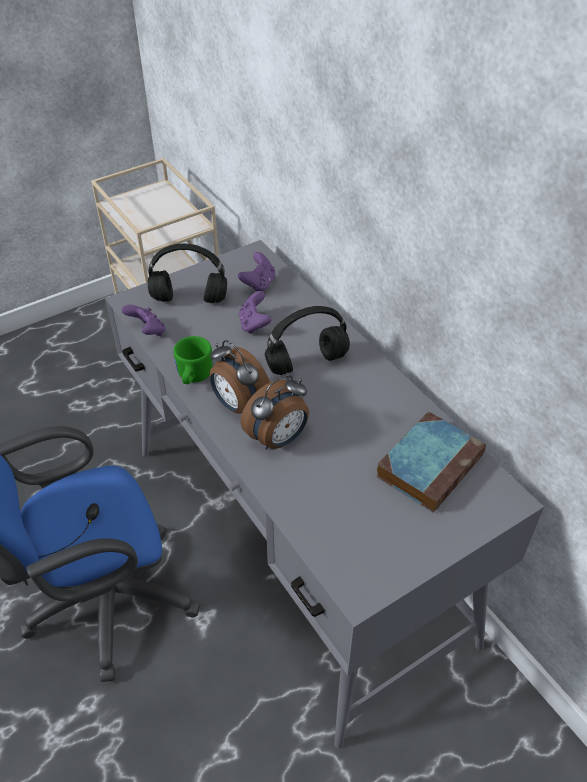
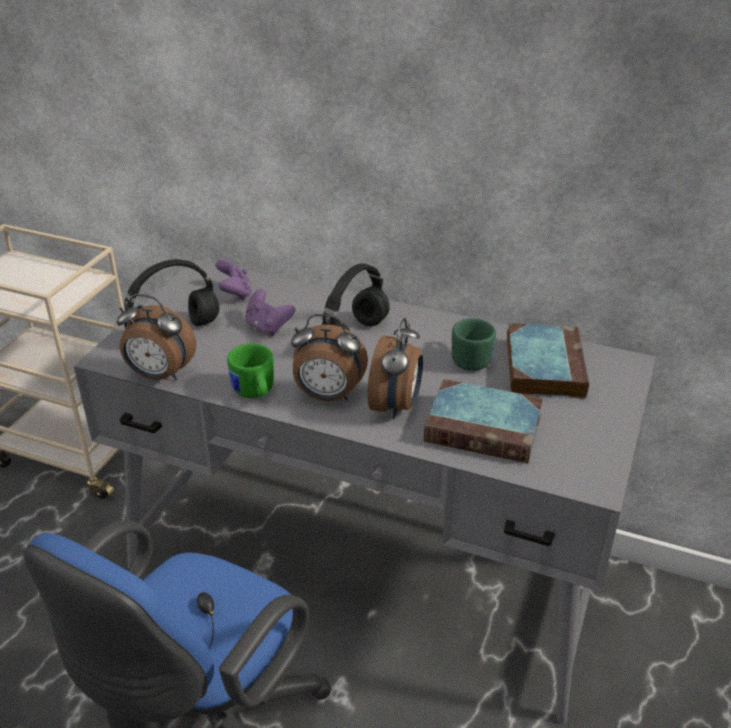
camera: 35 degrees left, 10 degrees down
(147, 331) = (160, 375): purple game controller -> alarm clock
(325, 495) = (486, 428): none -> book
(376, 425) = (469, 358): none -> green mug

